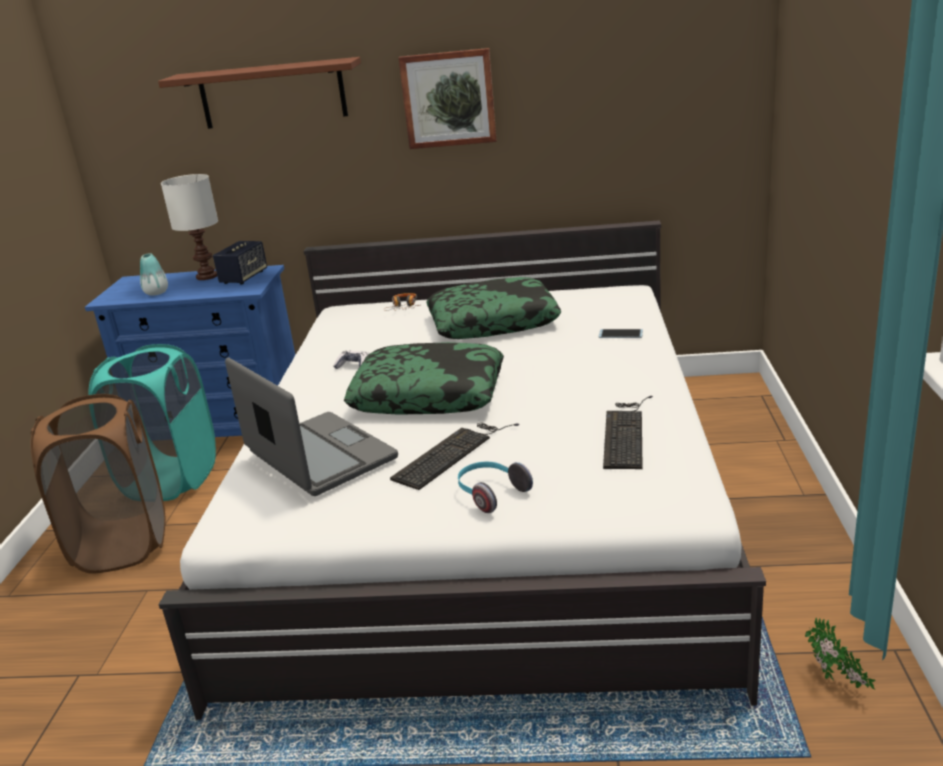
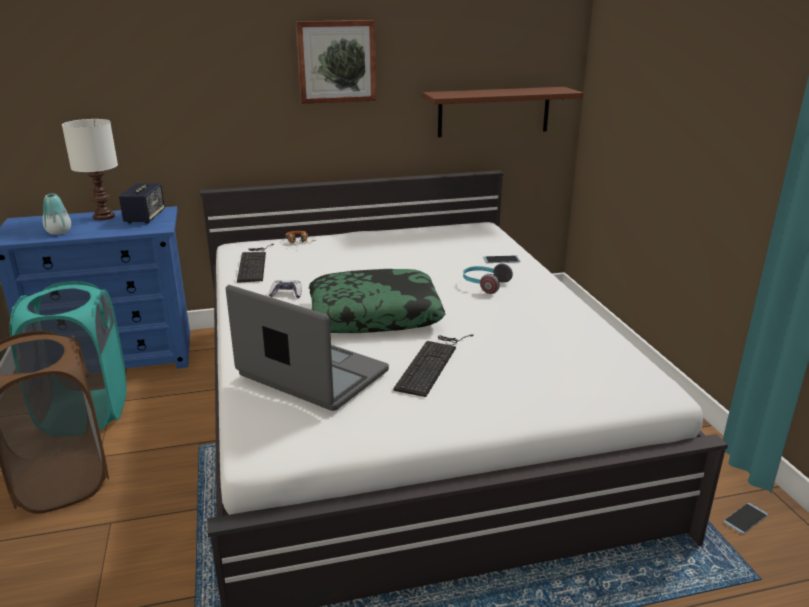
camera: 20 degrees left, 0 degrees up
(272, 94) = (174, 46): brown shelf -> brown shelf (494, 111)
(490, 494) = (491, 395): headphones -> headphones (484, 285)
(493, 322) = (387, 253): pillow -> none
(626, 432) = (564, 336): keyboard -> keyboard (254, 263)
(836, 682) = (745, 518): potted plant -> phone

